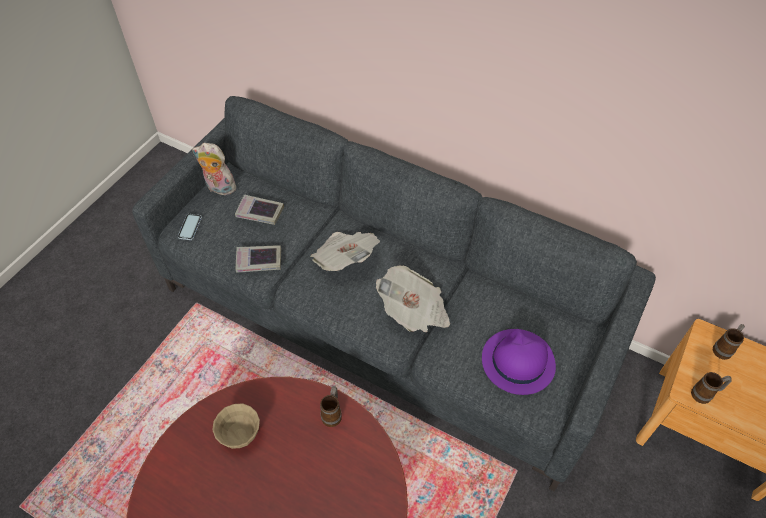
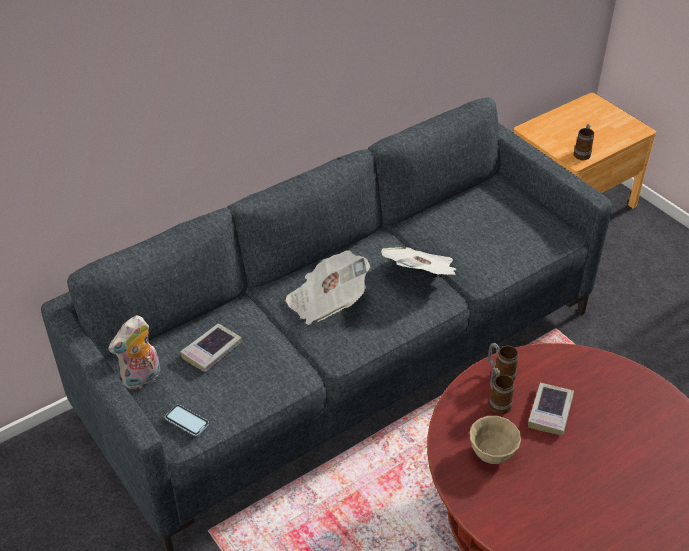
camera: 65 degrees left, 10 degrees down
(259, 261) = (283, 371): book -> book (550, 412)
(517, 362) = (512, 230): purple hat -> none
(724, 349) = (548, 127): mug -> mug (497, 402)

